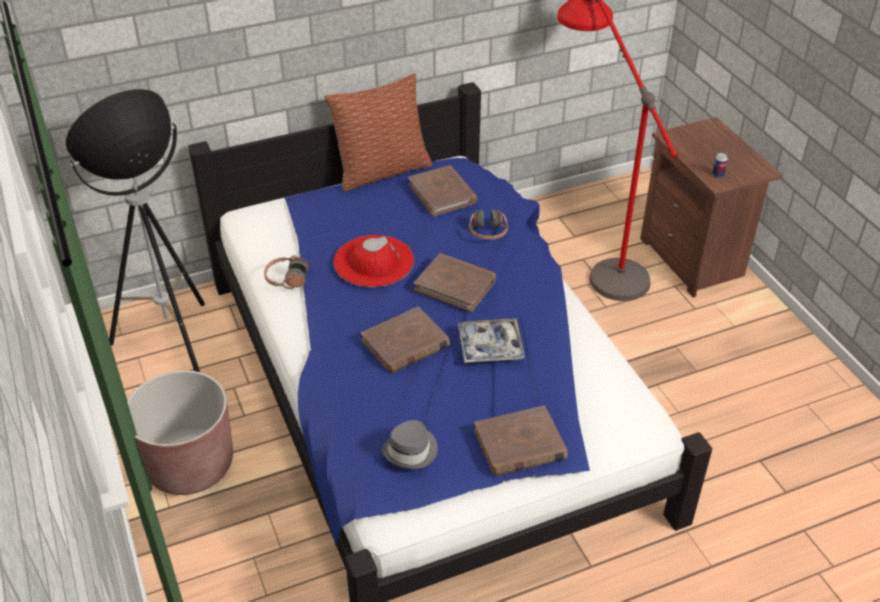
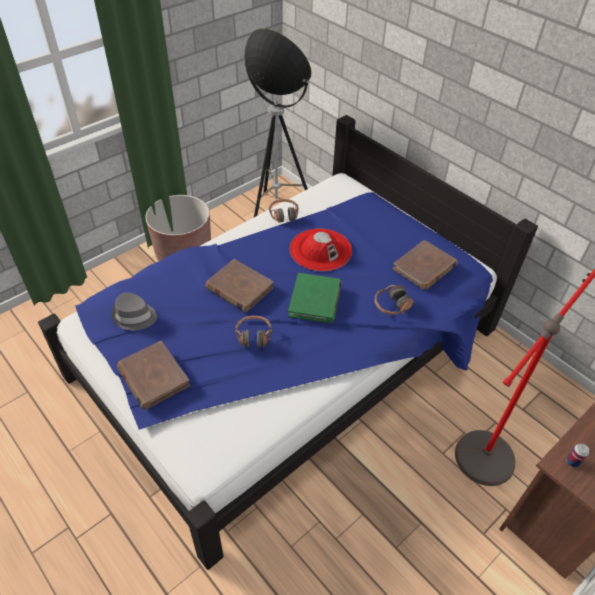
camera: 70 degrees right, 5 degrees up
(381, 170) = (433, 228): pillow -> none
(455, 285) = (315, 300): brown book -> green book
(490, 346) = (253, 336): tray -> headphones

